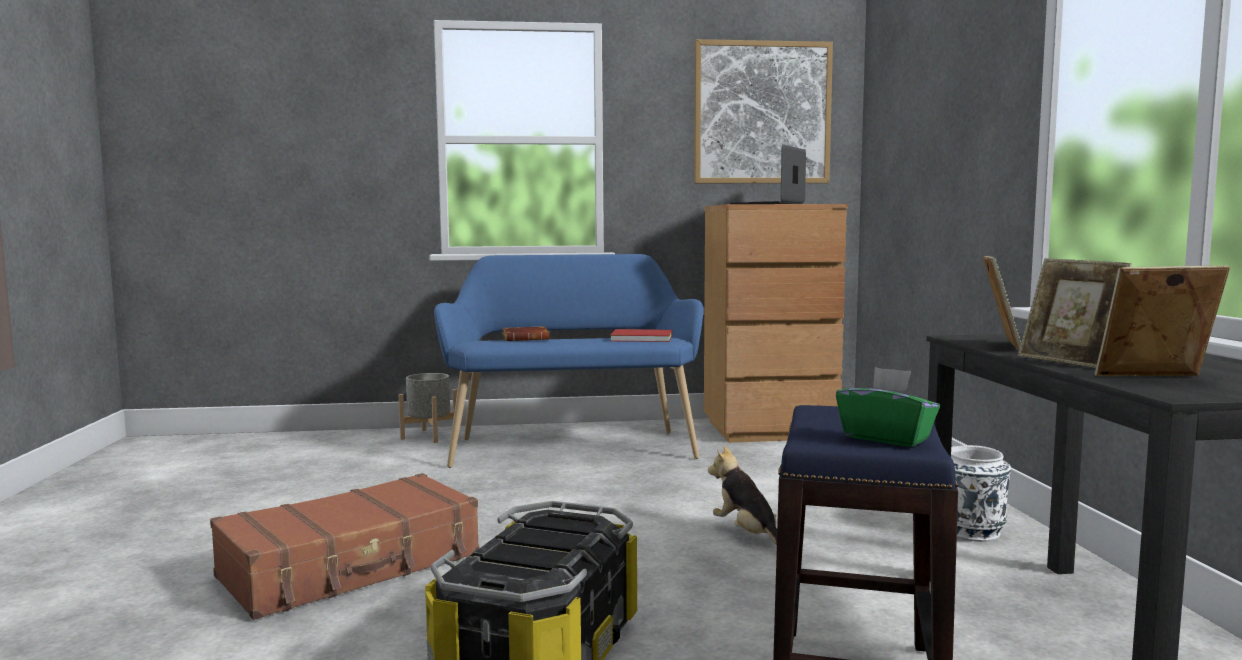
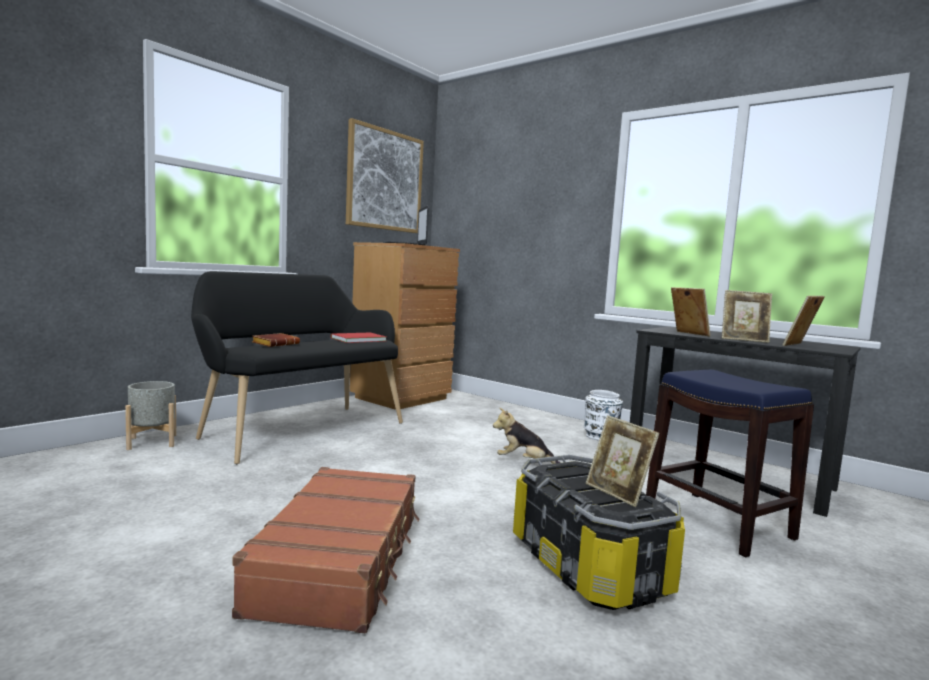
camera: 45 degrees left, 0 degrees up
(544, 557) = (617, 493): none -> picture frame
(571, 446) = (299, 429): blue bench -> black bench
(886, 438) = (763, 383): green tissue box -> none

